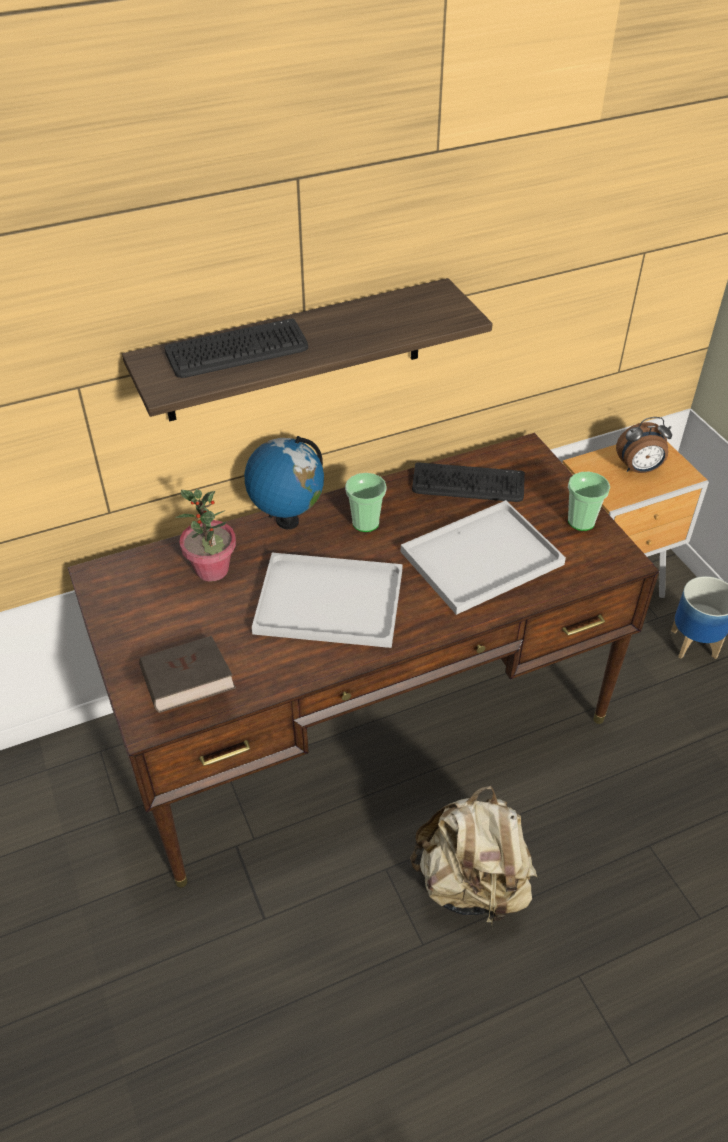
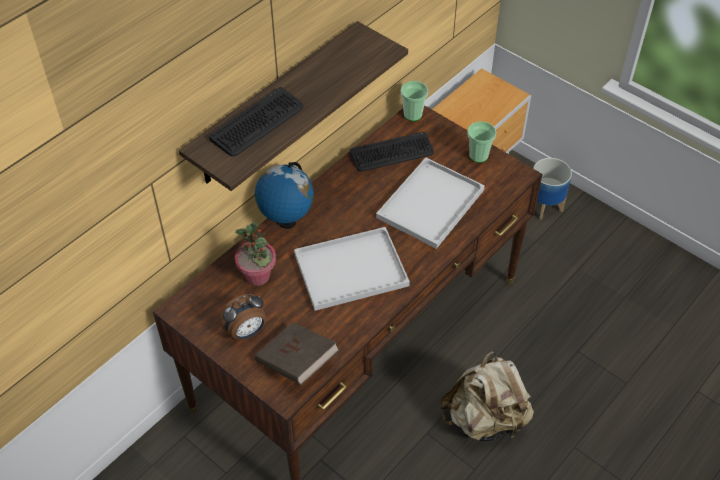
camera: 25 degrees left, 5 degrees up
(365, 523) = (340, 205): cup -> cup (413, 115)
(639, 469) = (484, 101): alarm clock -> alarm clock (246, 332)

